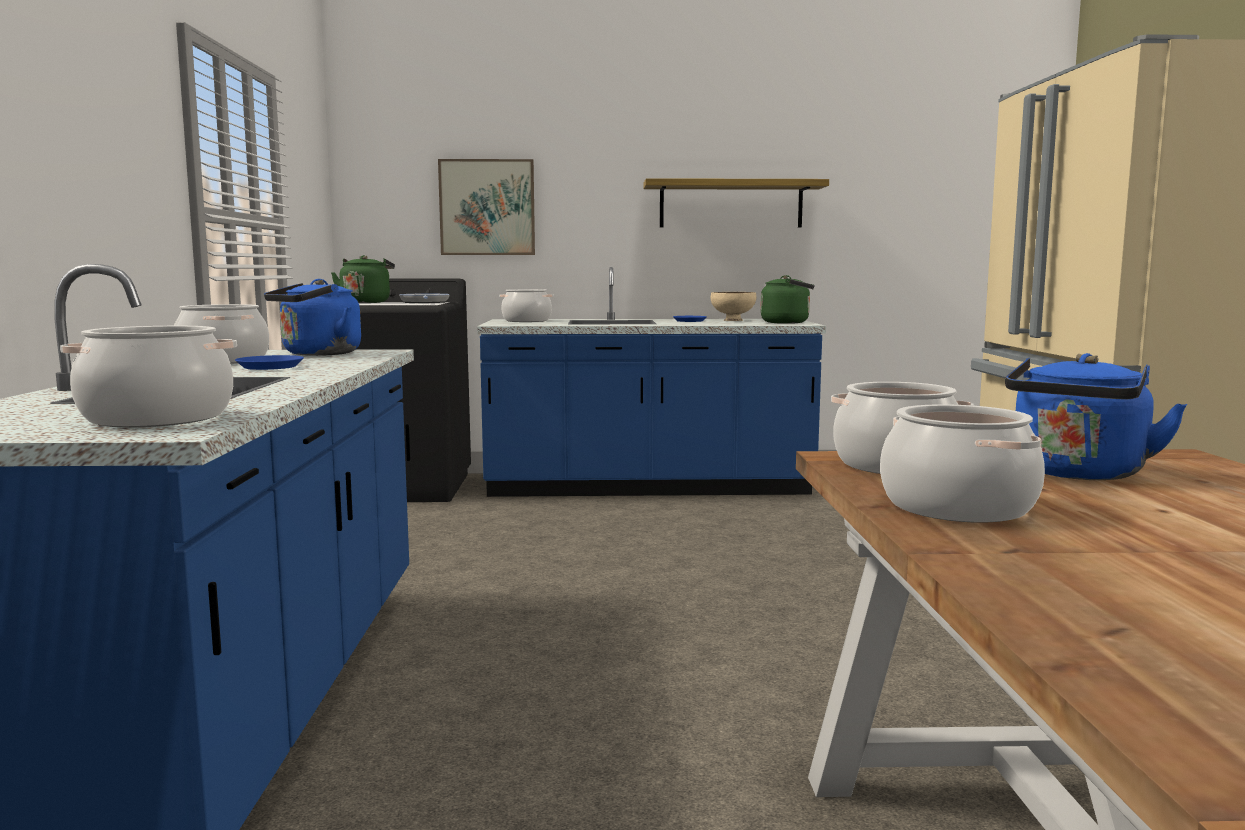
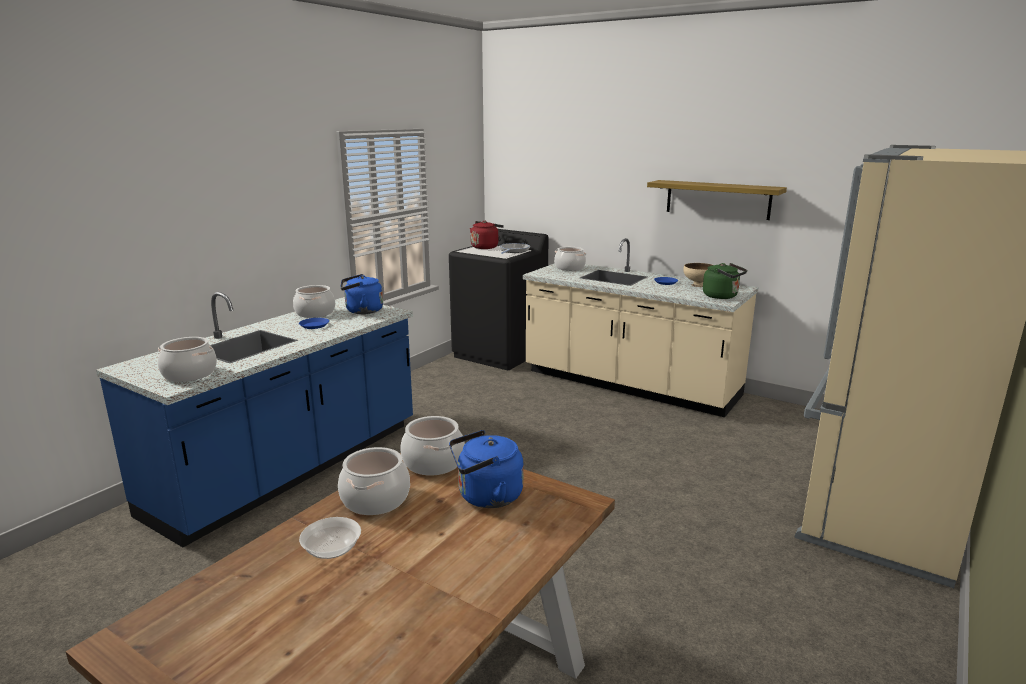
camera: 35 degrees right, 10 degrees up
(366, 302) = (485, 247): green kettle -> red kettle
(487, 207) = (563, 190): picture -> none
(648, 486) = (629, 384): blue counter -> beige counter
(1110, 562) = (331, 550): none -> bowl

